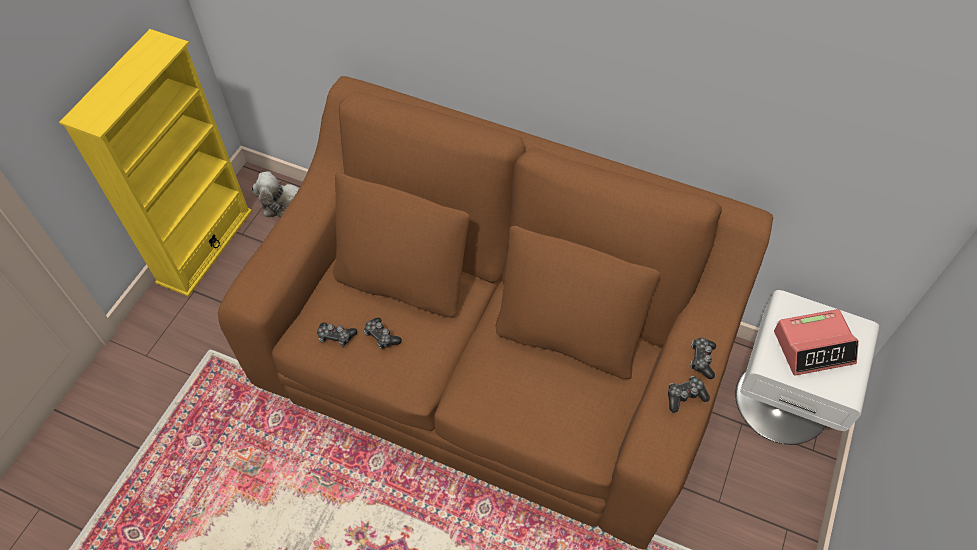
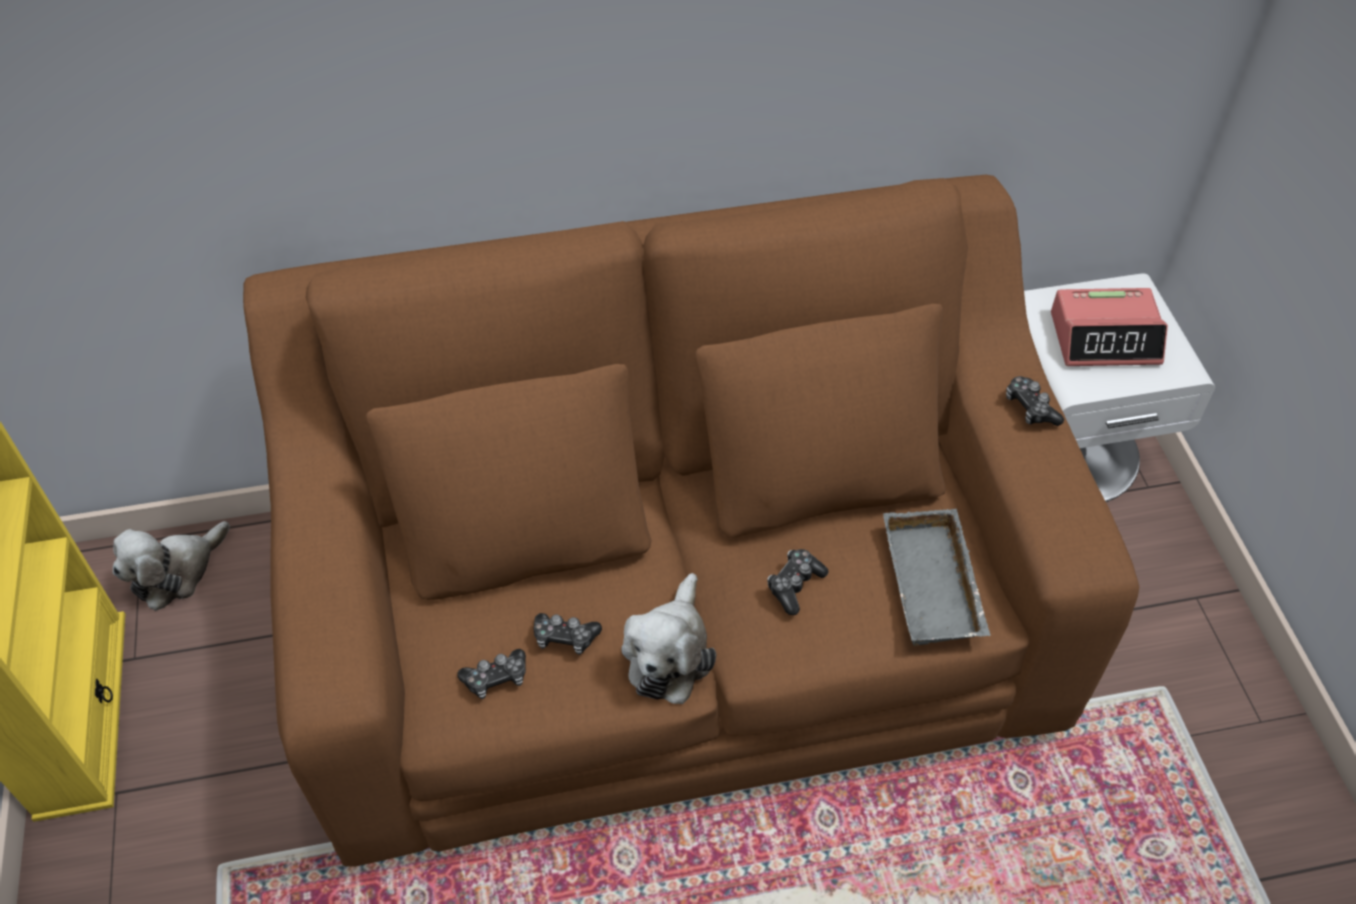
camera: 35 degrees left, 5 degrees down
(424, 374) = (669, 653): none -> plush toy
(579, 423) = (936, 585): none -> grey tray
(685, 396) = (1052, 462): game controller -> game controller (794, 585)
(813, 347) = (1105, 338): alarm clock -> alarm clock turned 45 degrees clockwise

